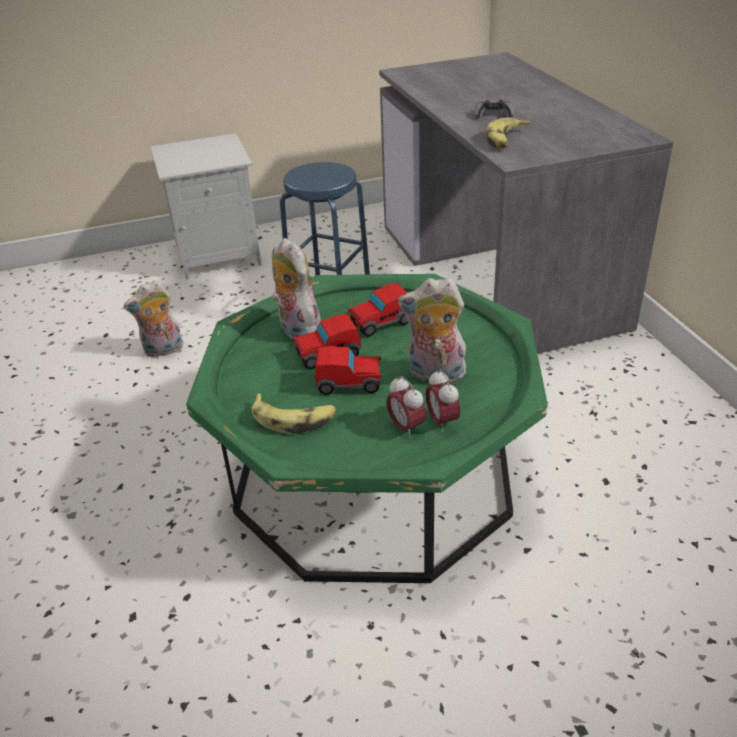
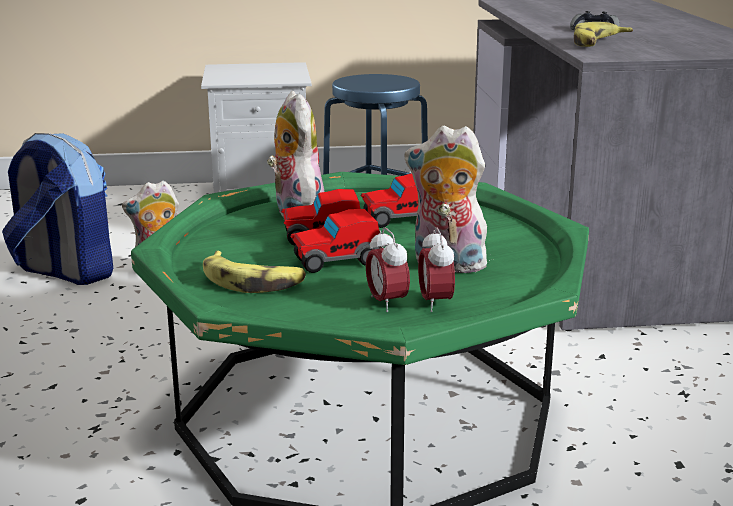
camera: 10 degrees right, 15 degrees down
(82, 361) = (65, 272): none -> backpack
(349, 384) = (335, 261): toy car -> toy car turned 150 degrees clockwise

